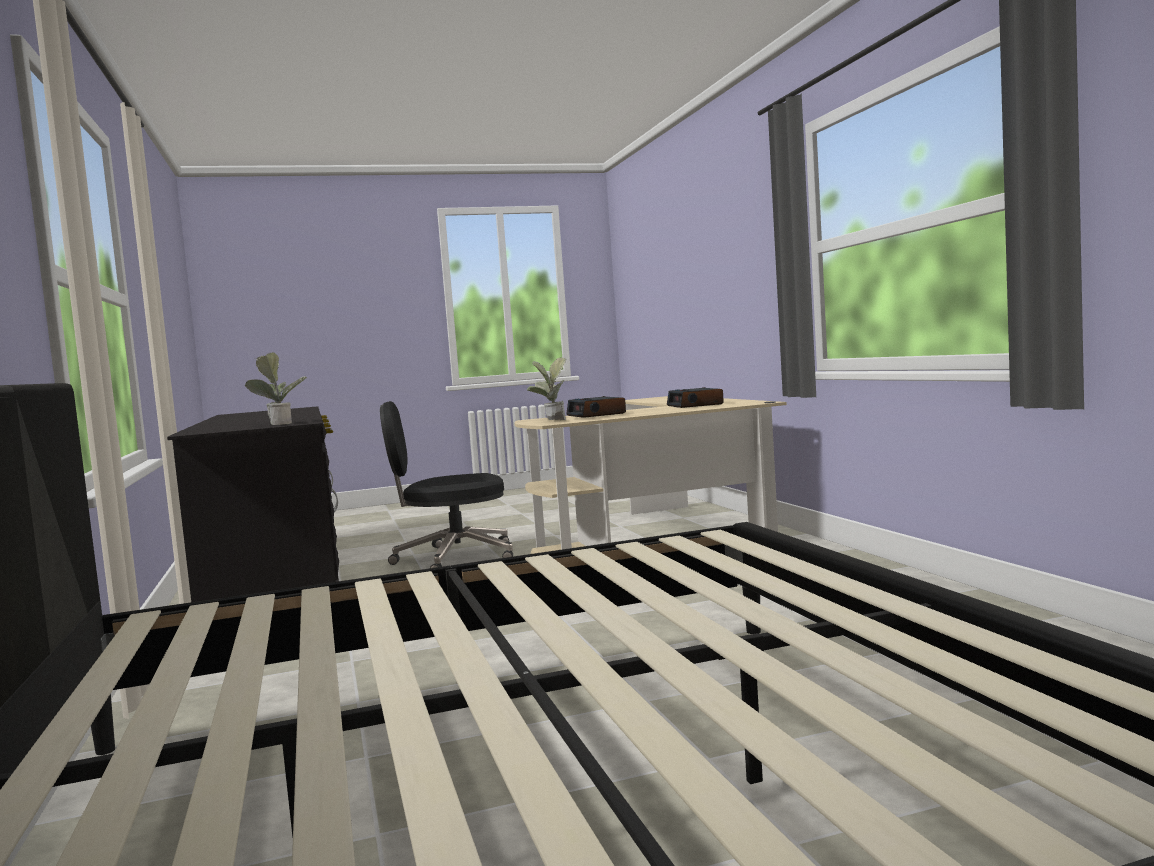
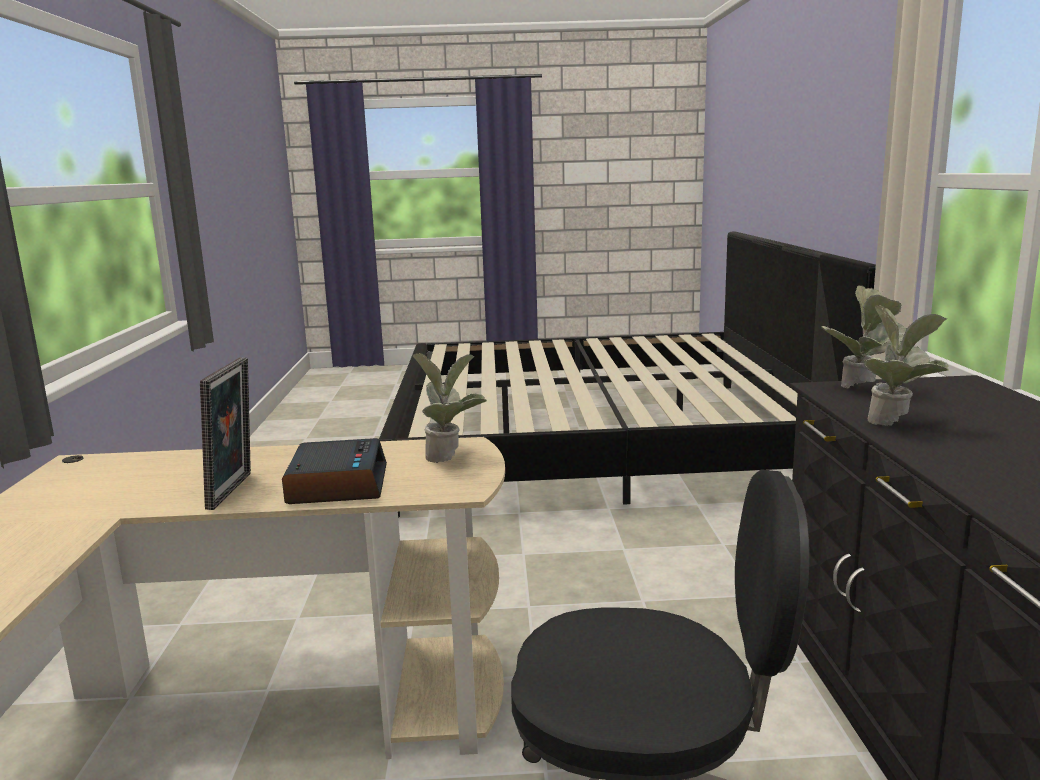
camera: 165 degrees left, 10 degrees up
(295, 419) = (897, 423): none -> potted plant
(643, 409) = (235, 491): none -> picture frame
(695, 405) = (122, 493): alarm clock -> none

